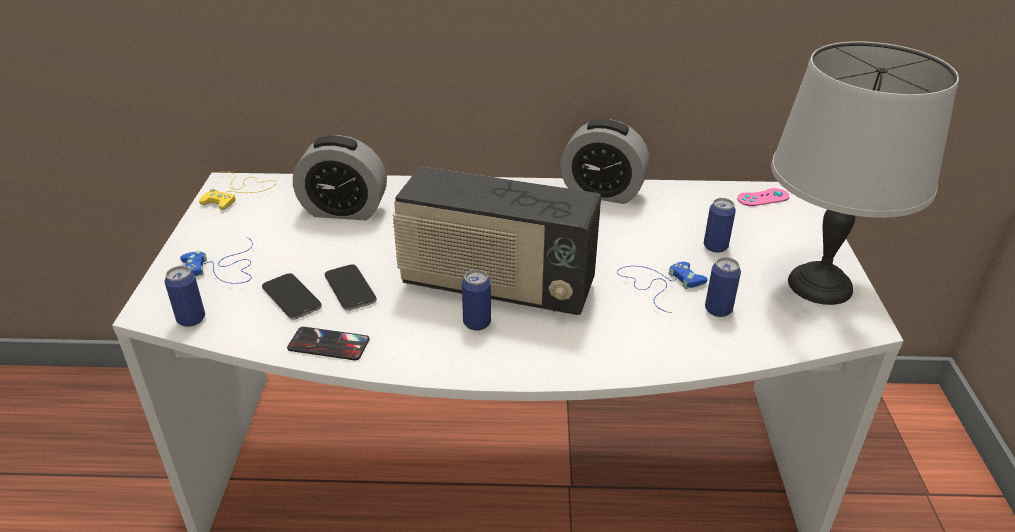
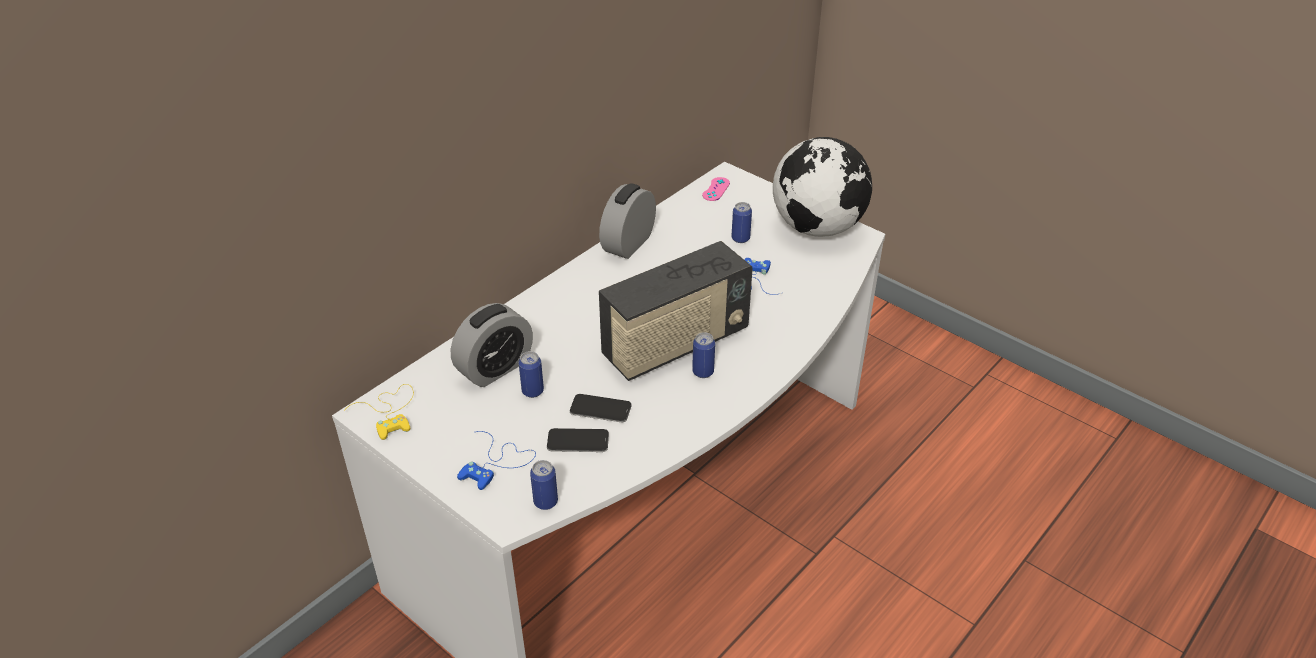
camera: 50 degrees left, 5 degrees up
(328, 344) = (652, 446): phone -> none
(602, 192) = (628, 244): alarm clock -> alarm clock turned 150 degrees clockwise
(718, 310) = (796, 275): can -> can (532, 391)
(821, 286) = (817, 228): grey table lamp -> globe

